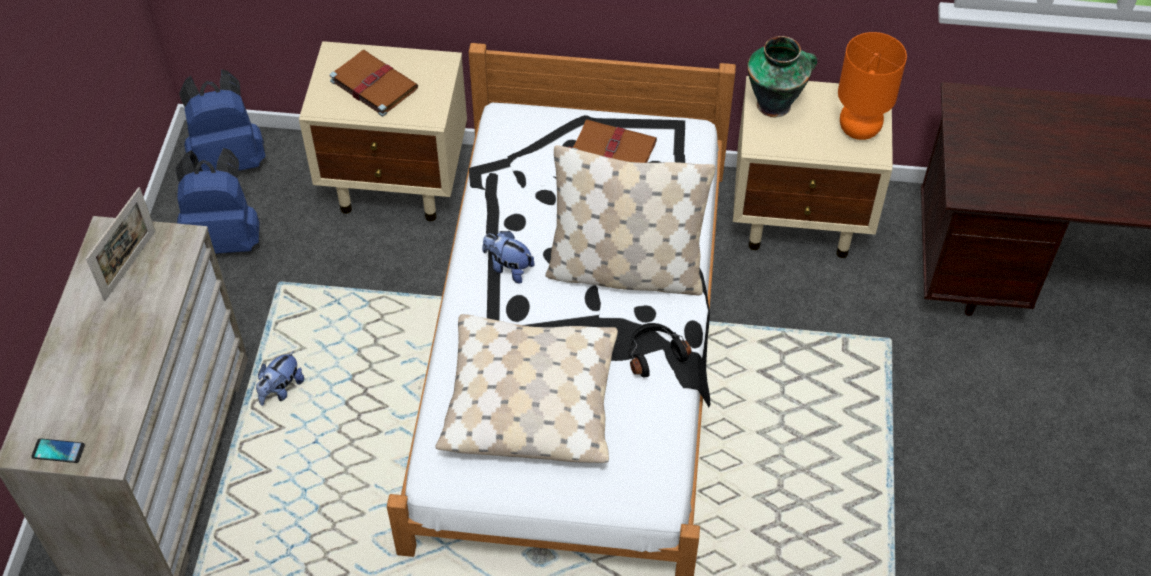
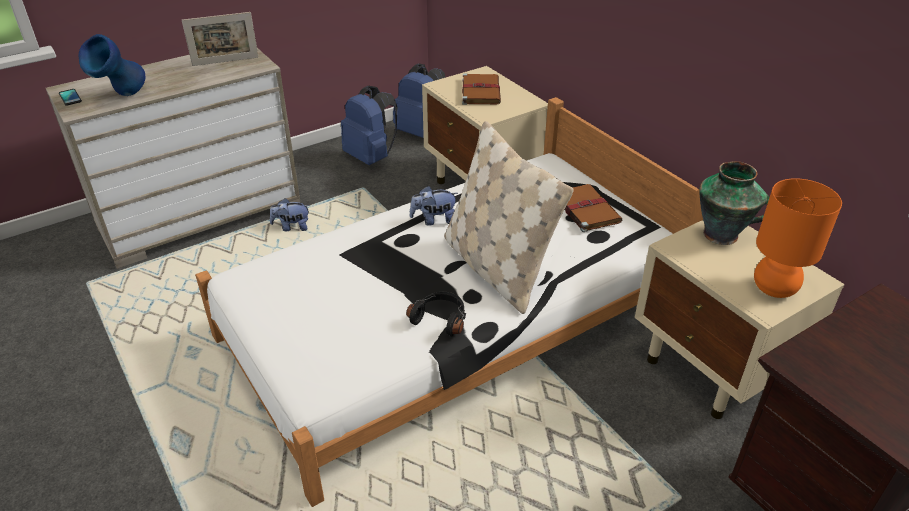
camera: 50 degrees right, 15 degrees down
(117, 401) = (121, 97): none -> blue vase
(508, 267) = (434, 220): plush toy -> plush toy turned 90 degrees counterclockwise
(530, 401) = (336, 284): beige pillow -> none

